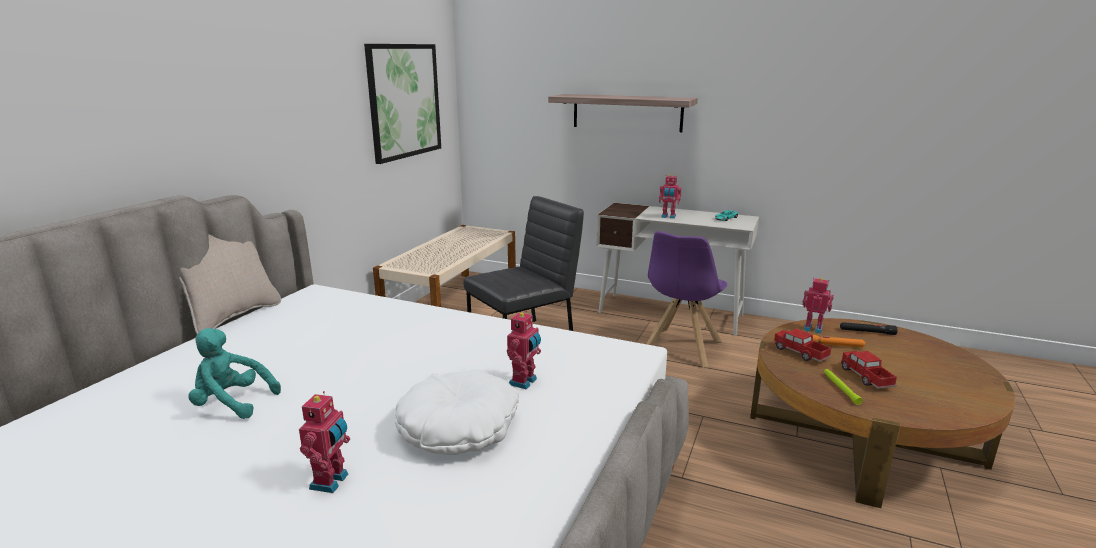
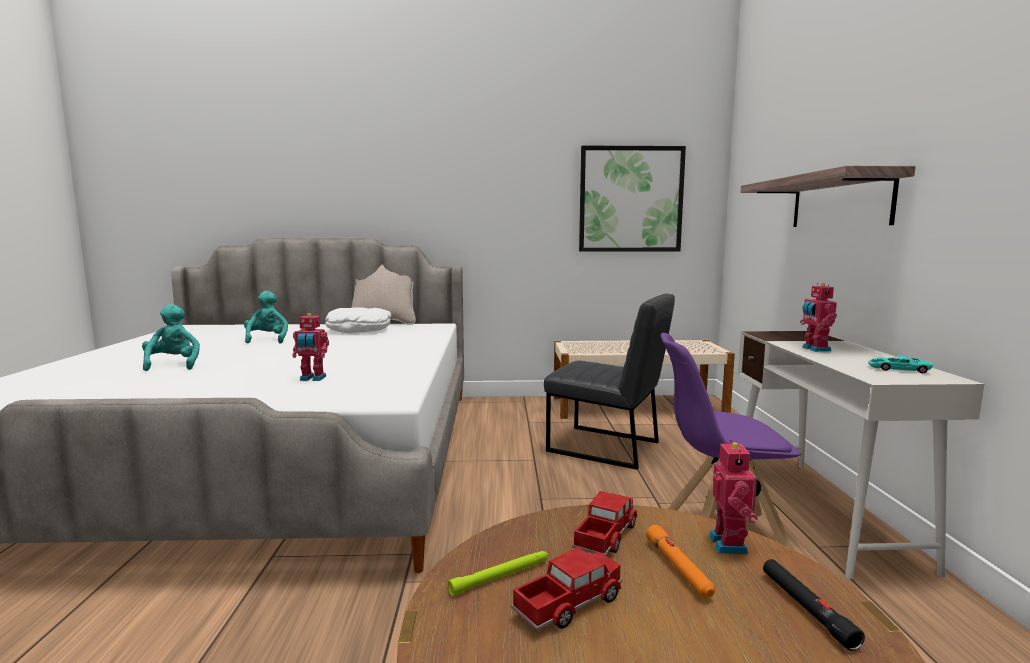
camera: 65 degrees right, 10 degrees down
(331, 482) = (173, 365): toy robot -> turquoise plush toy
(457, 427) = (236, 375): white pillow -> white pillow (359, 330)

